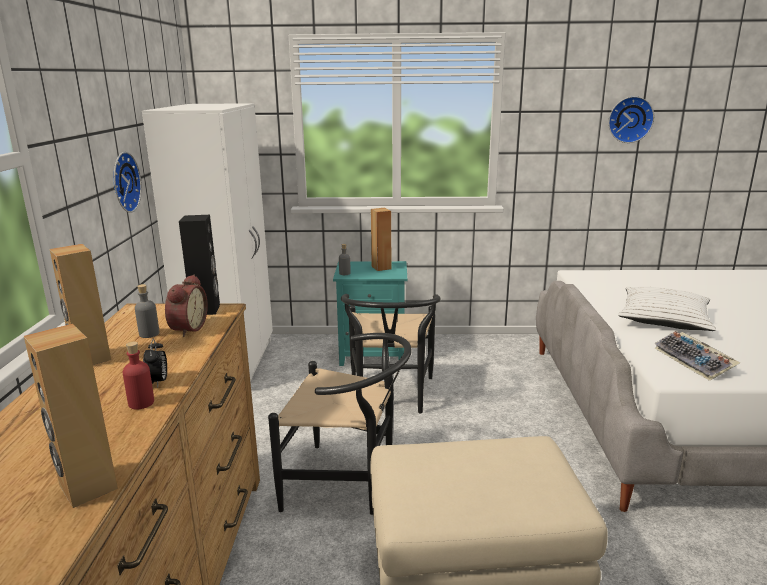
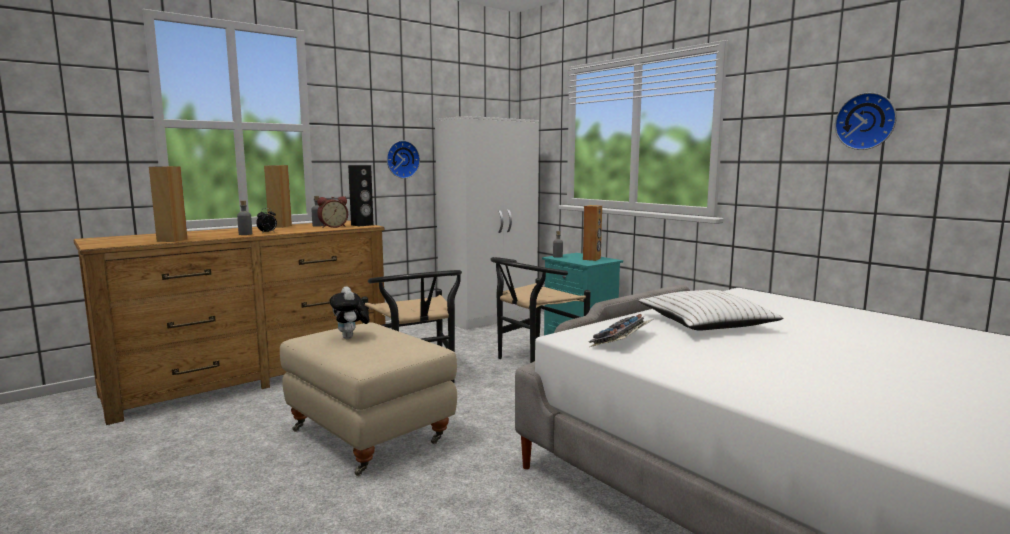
camera: 50 degrees right, 10 degrees down
(141, 403) = (245, 234): red bottle -> grey bottle
(463, 482) = (351, 338): none -> plush toy

